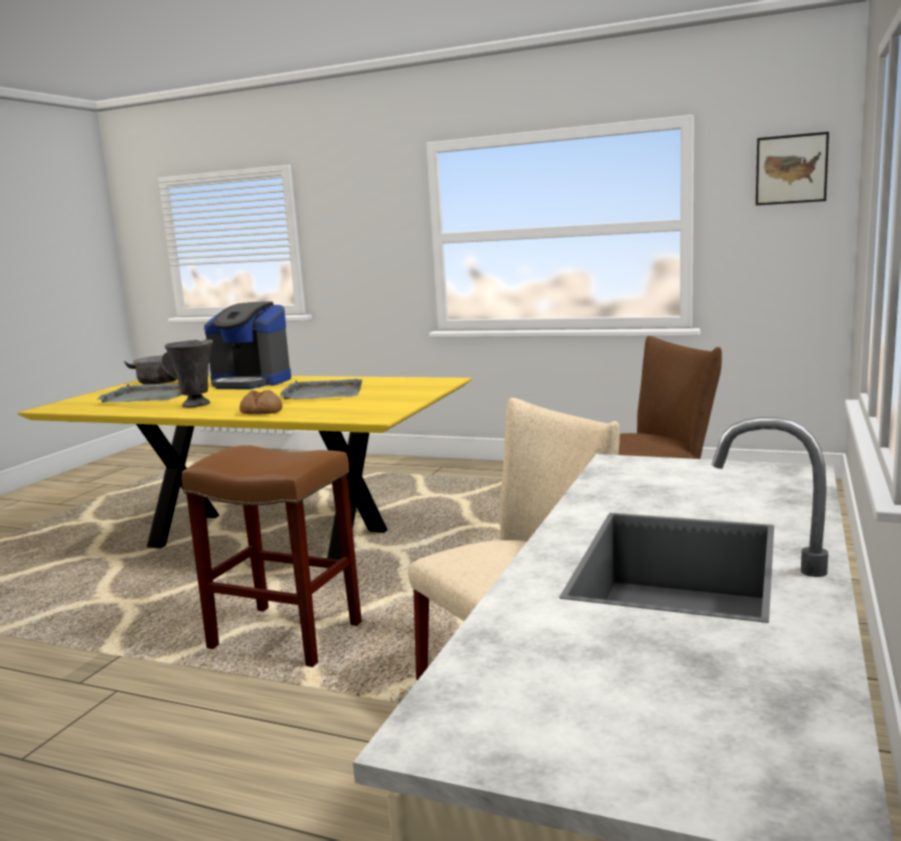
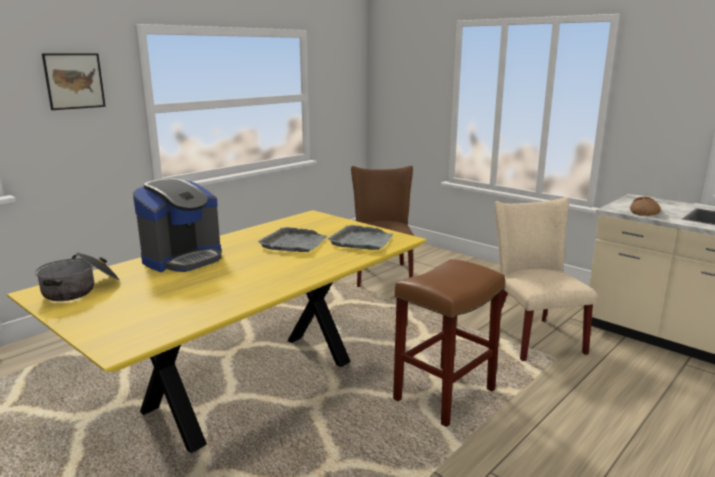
camera: 70 degrees left, 5 degrees up
(146, 397) = (166, 299): grey tray -> grey tray (362, 241)
(197, 405) = (256, 281): grey vase -> none
(261, 412) = (331, 263): bread -> bread (644, 212)
(791, 169) = (345, 67): picture -> picture (74, 81)

